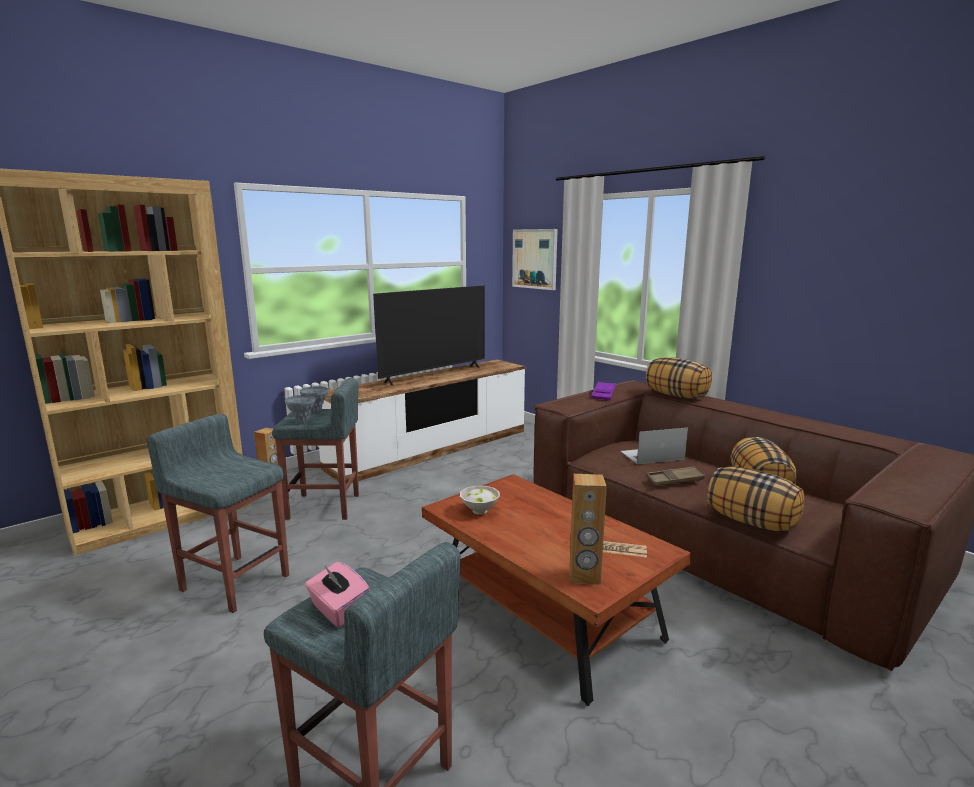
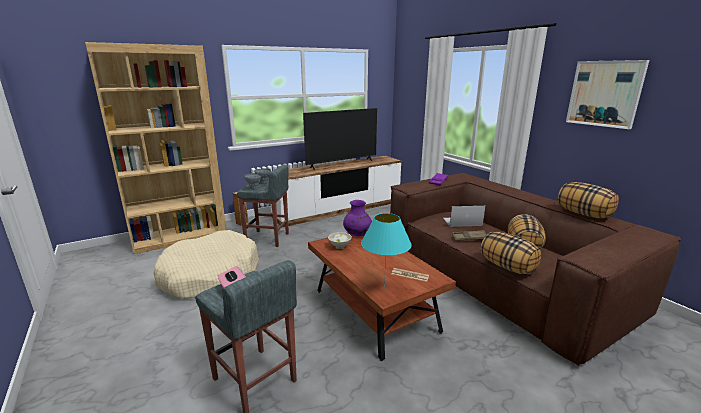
camera: 10 degrees right, 5 degrees up
(234, 582) = (210, 275): grey stool -> beige dog bed
(500, 488) = (357, 235): none -> purple vase
(535, 259) = (412, 91): picture -> picture (604, 93)
(584, 576) = (384, 288): brown speaker -> turquoise table lamp
(676, 396) = (486, 184): pillow -> pillow (584, 214)

